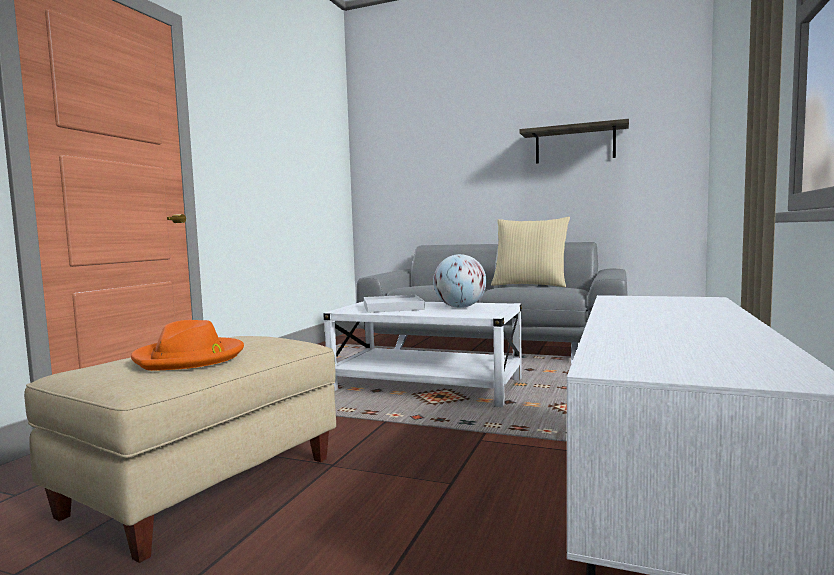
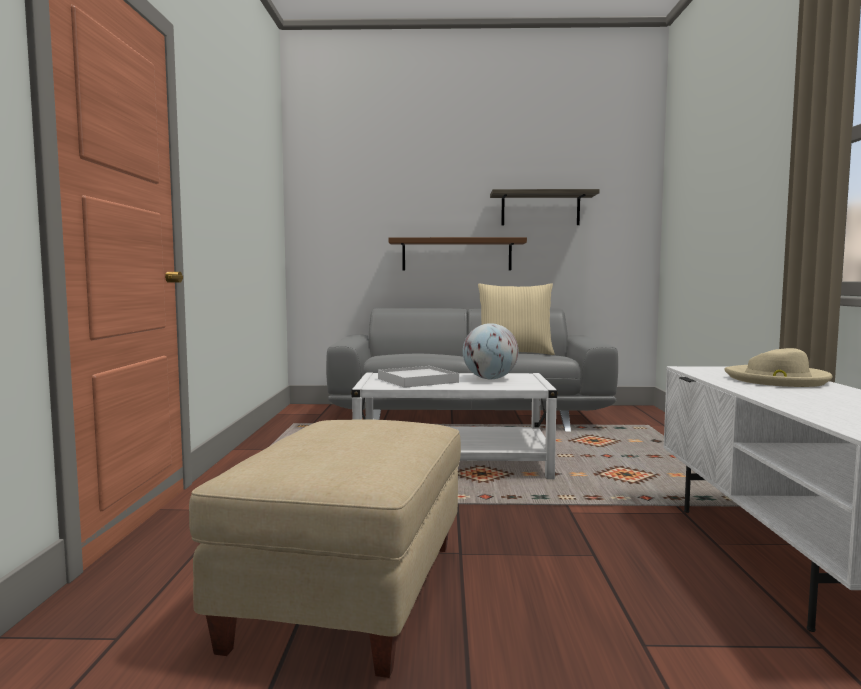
camera: 20 degrees left, 0 degrees up
(190, 358) = (359, 448): orange hat -> none
(494, 194) = (456, 254): none -> brown shelf
(681, 310) = (777, 380): none -> beige hat

